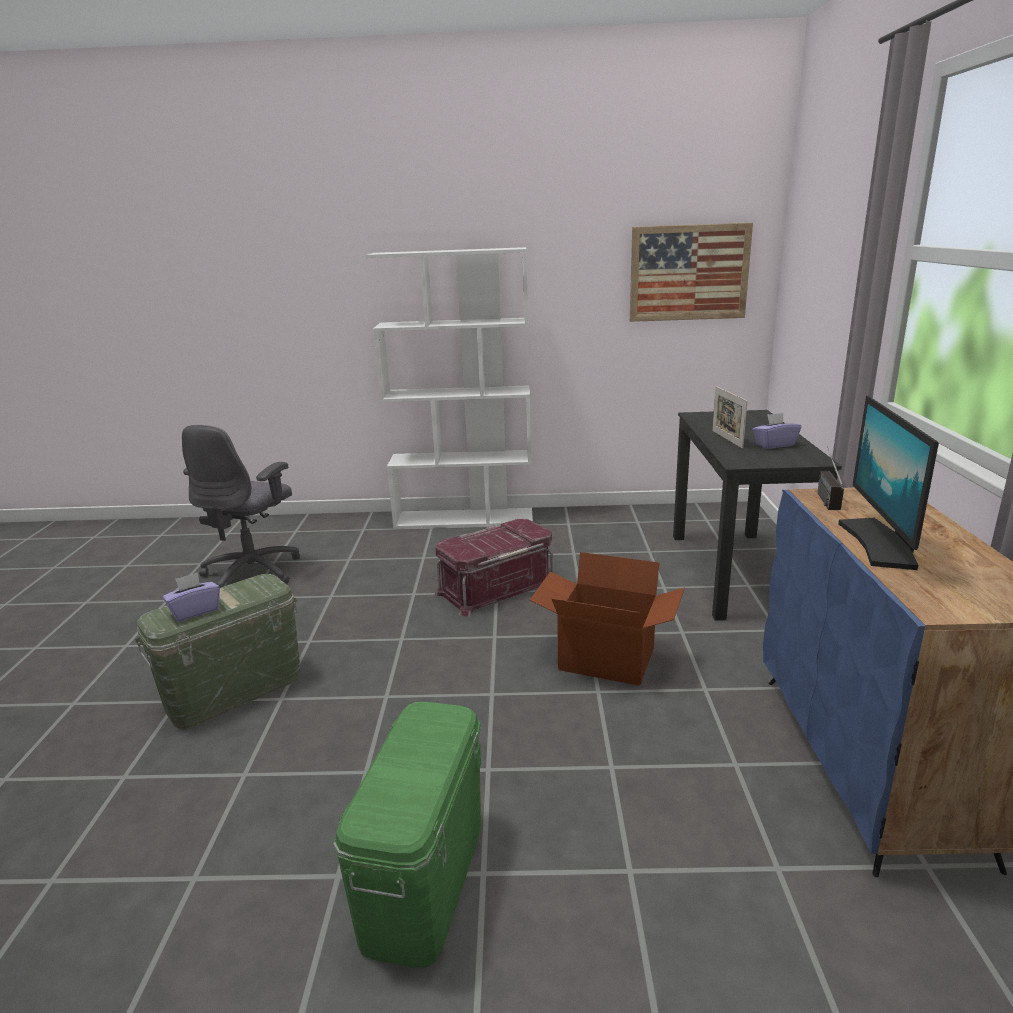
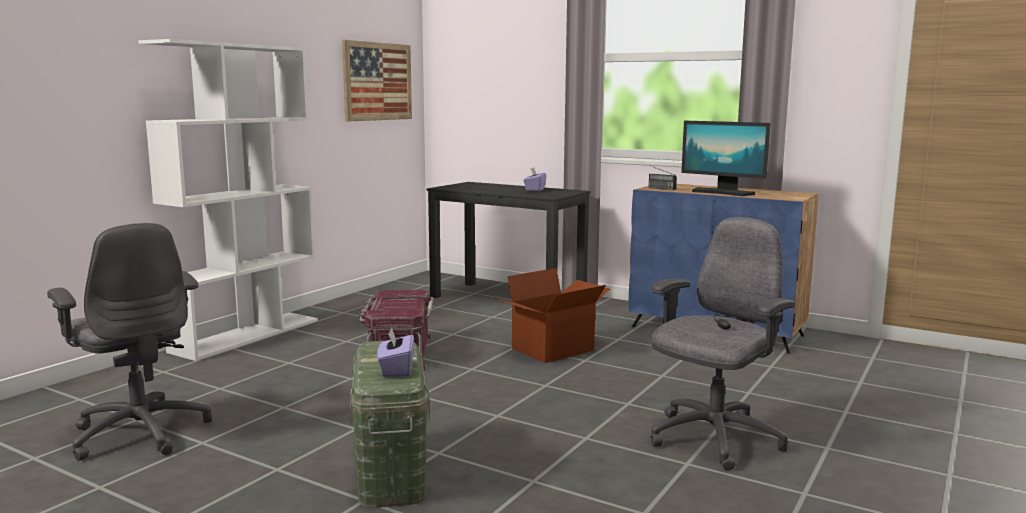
camera: 60 degrees left, 10 degrees down
(425, 879) = (713, 439): green storage box -> grey office chair
(727, 439) = (504, 191): picture frame -> none

